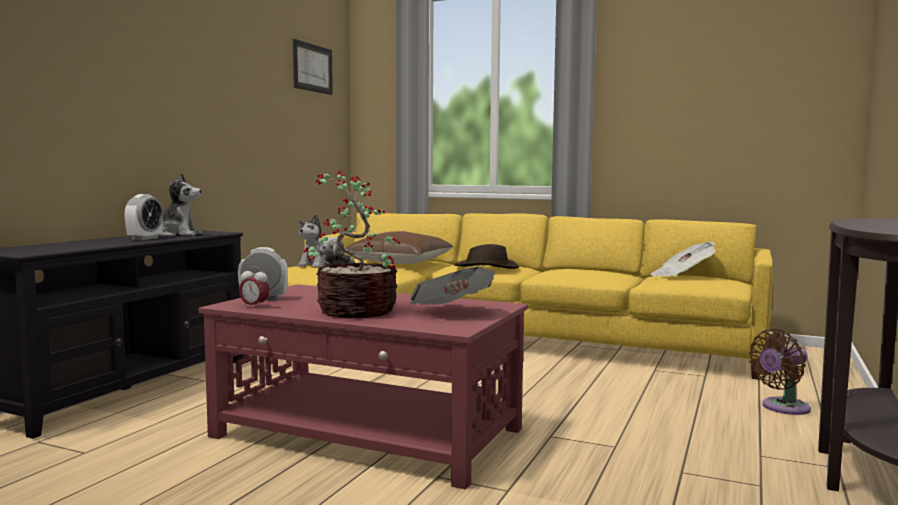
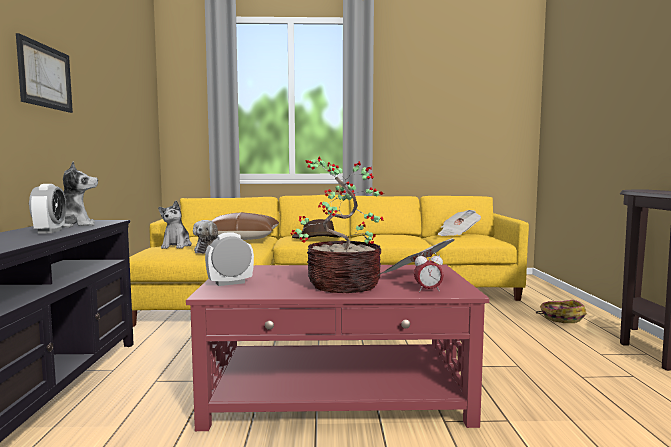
camera: 25 degrees left, 0 degrees up
(254, 307) = (242, 292): alarm clock -> alarm clock (428, 290)
(312, 68) = (136, 70): picture -> picture (45, 76)
(782, 408) = (560, 318): brown fan -> basket

